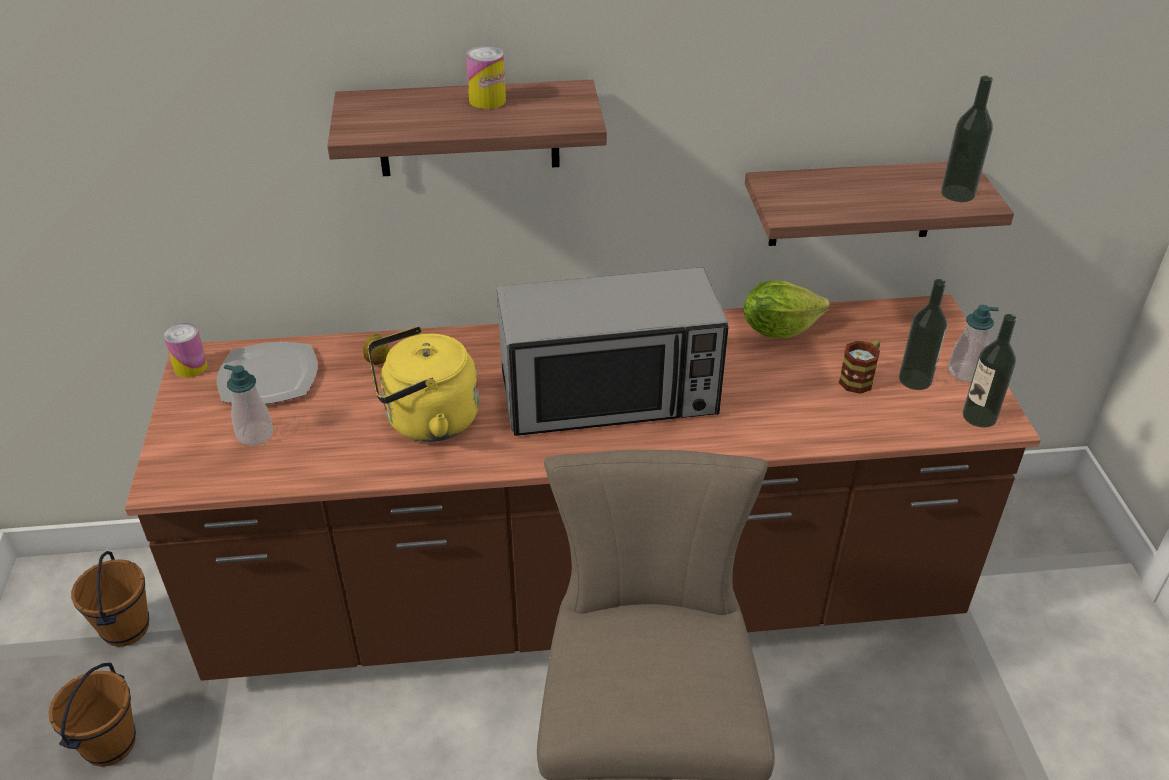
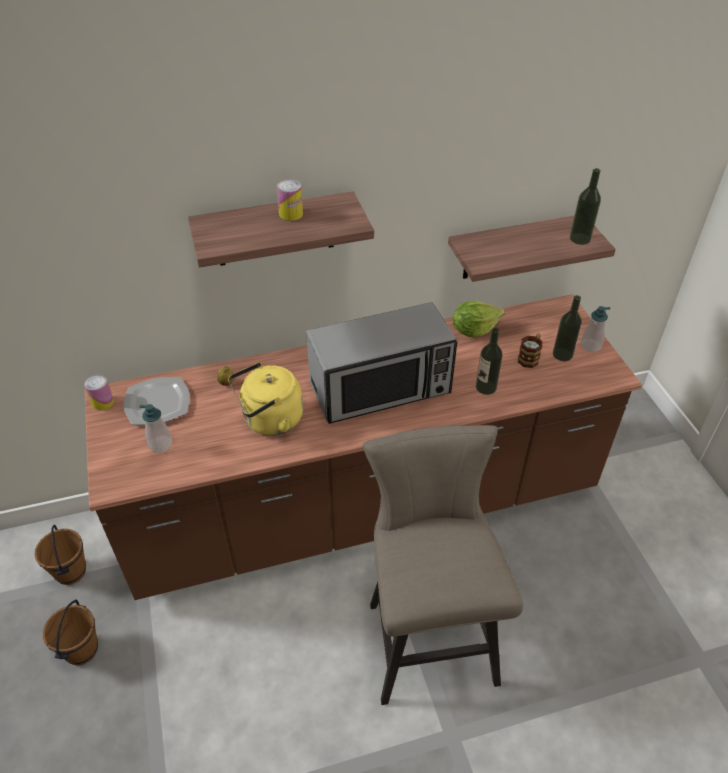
camera: 10 degrees left, 5 degrees up
(979, 416) = (604, 374): bottle -> bottle (486, 387)

